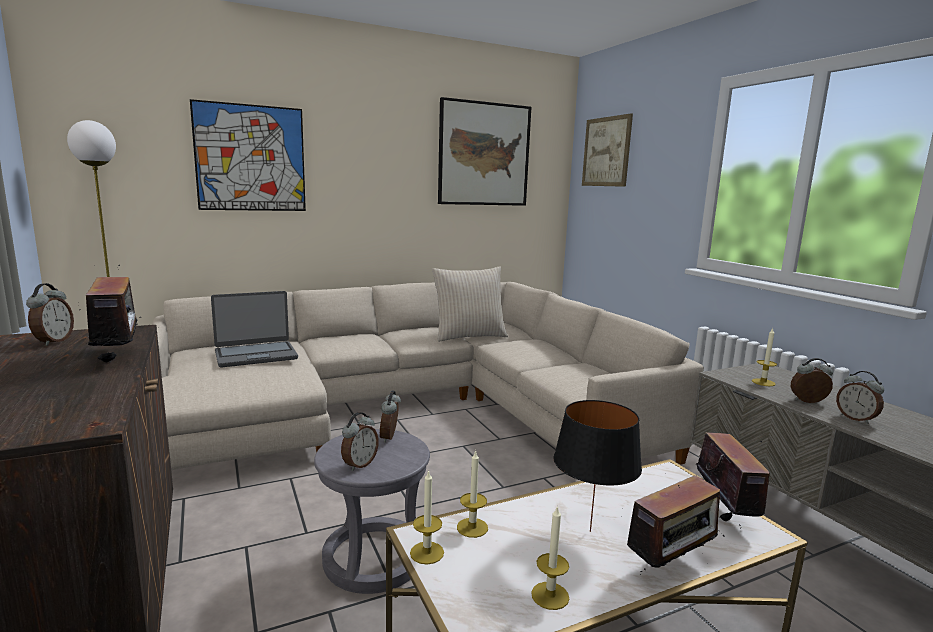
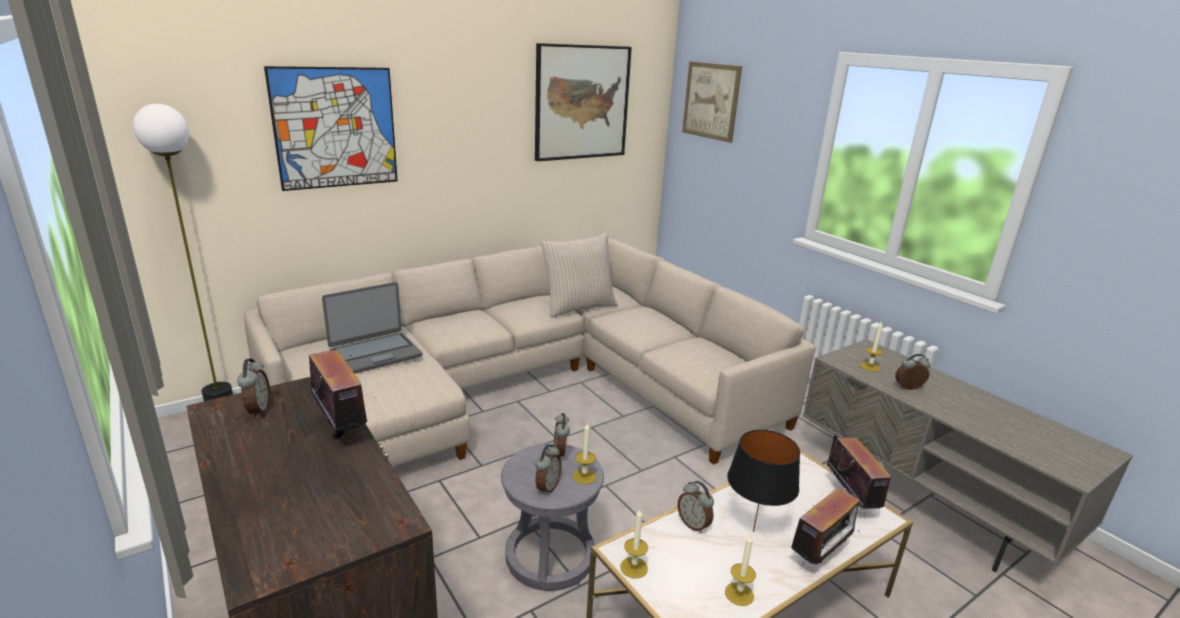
camera: 10 degrees left, 10 degrees up
(472, 527) = (660, 539): candle -> candle (584, 476)
(856, 419) = (946, 406): alarm clock -> alarm clock (693, 524)

